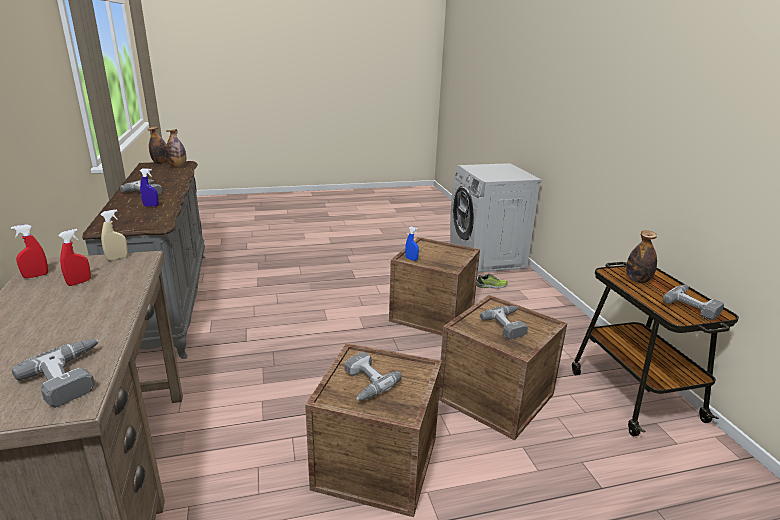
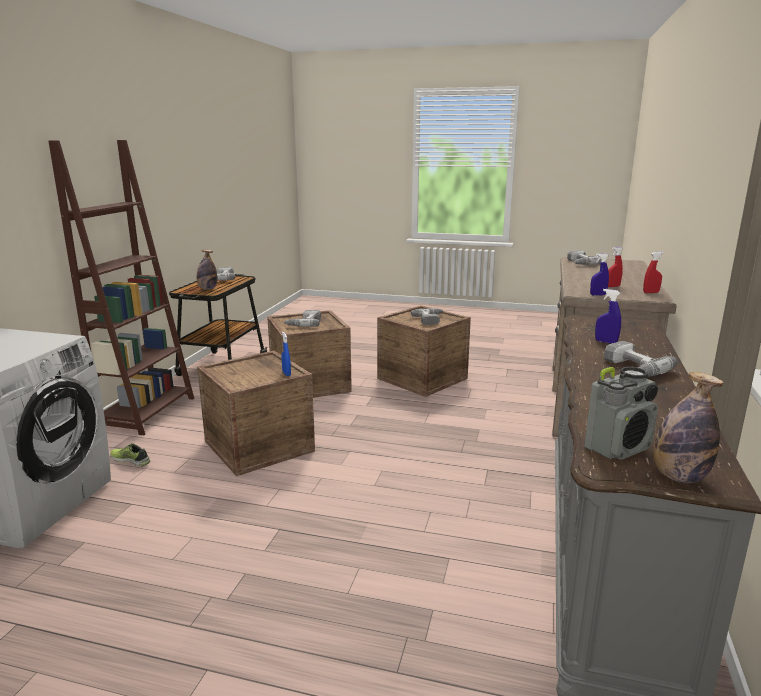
camera: 150 degrees left, 5 degrees down
(117, 258) = (598, 295): beige spray bottle -> blue spray bottle
(177, 166) = (618, 448): bottle -> radio
(560, 317) = (147, 413): none -> brown bookcase

